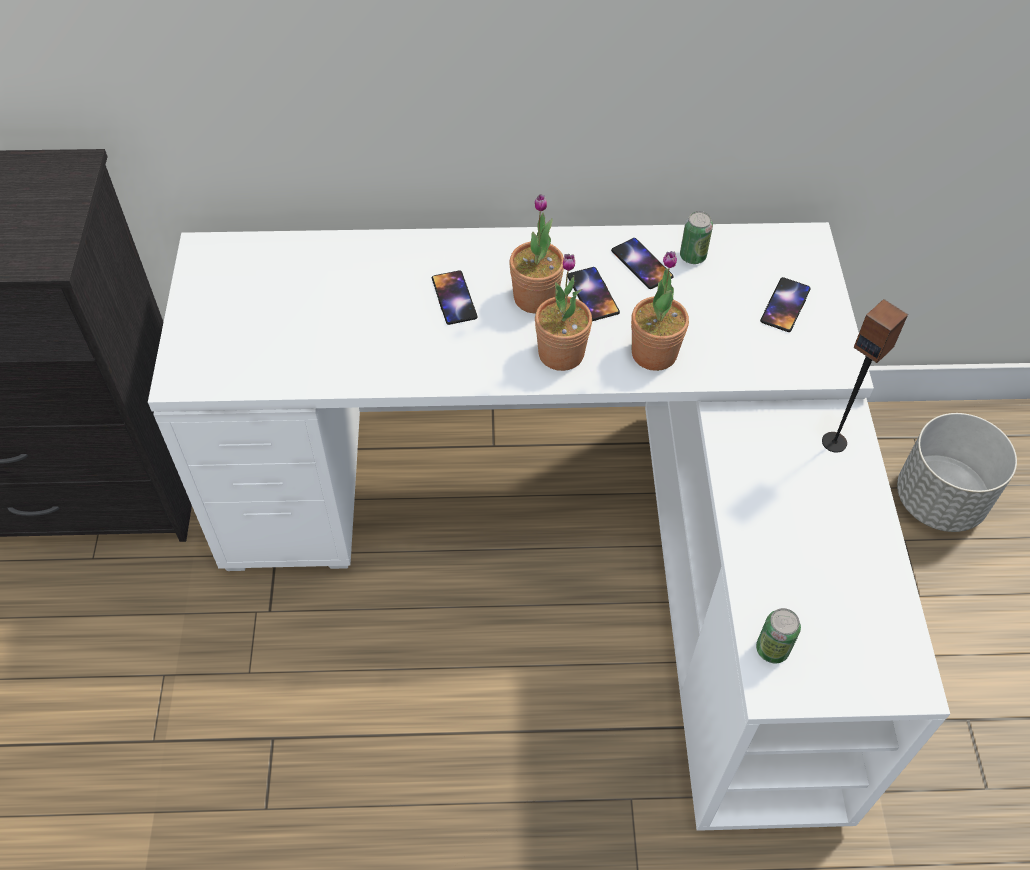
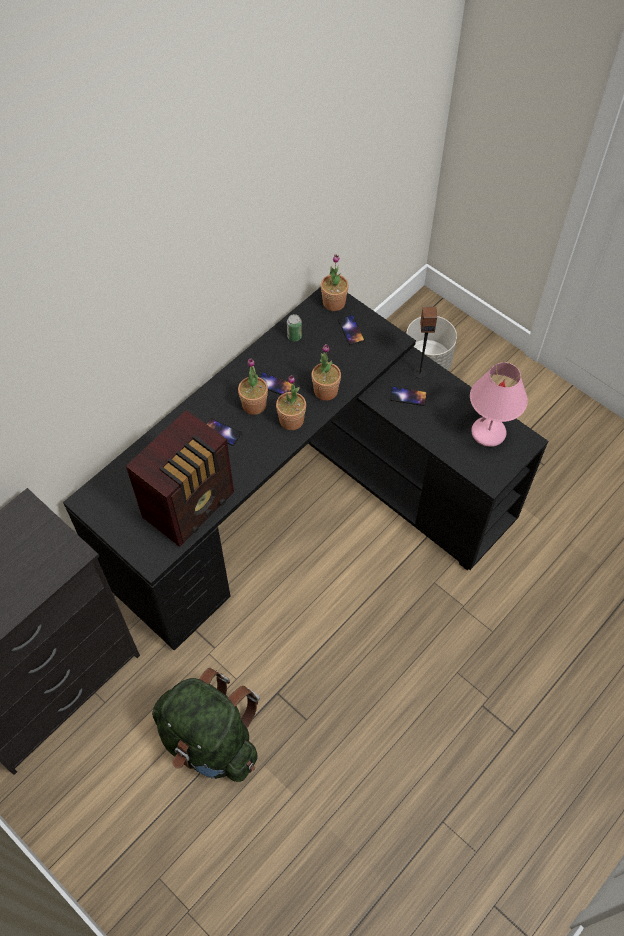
camera: 45 degrees left, 5 degrees up
(137, 716) = (210, 740): none -> green backpack
(309, 352) = (191, 505): none -> radio
(569, 539) = (305, 504): white desk -> black desk
(642, 264) = (278, 356): phone -> phone (408, 396)
(772, 649) = (477, 468): can -> none
(801, 254) = (334, 302): none -> potted plant
(854, 613) = (489, 432): none -> pink table lamp

